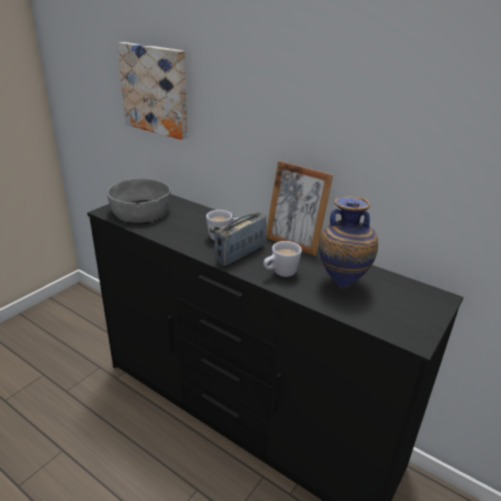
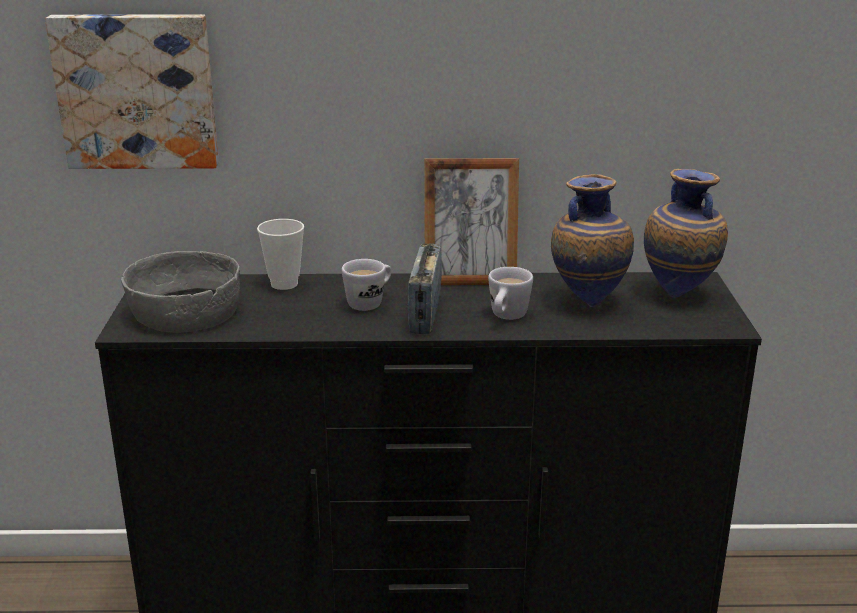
camera: 35 degrees left, 5 degrees down
(200, 212) = (284, 284): none -> cup
(411, 302) = (679, 294): none -> vase

